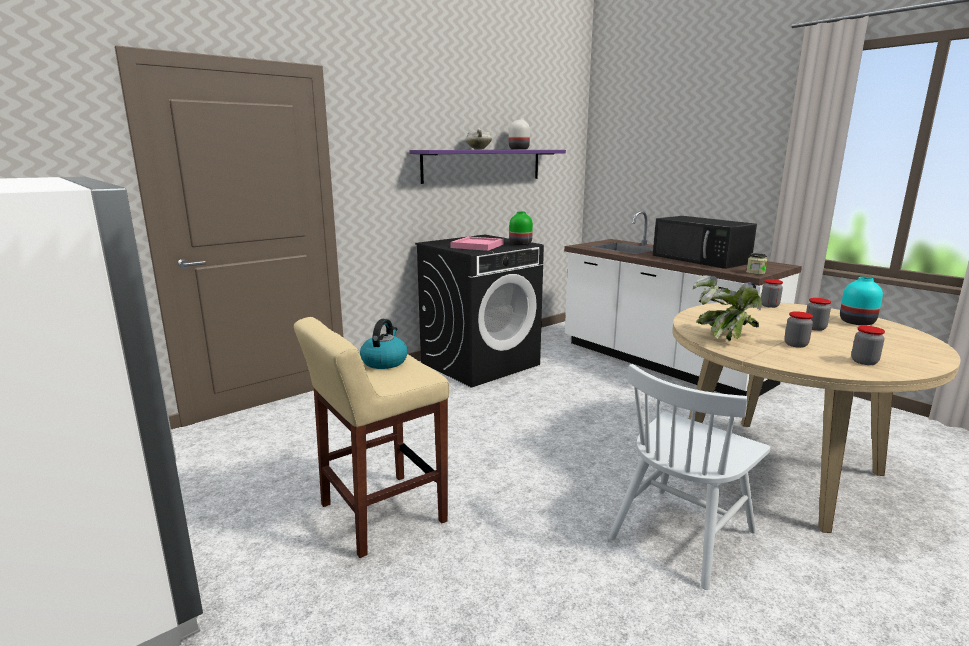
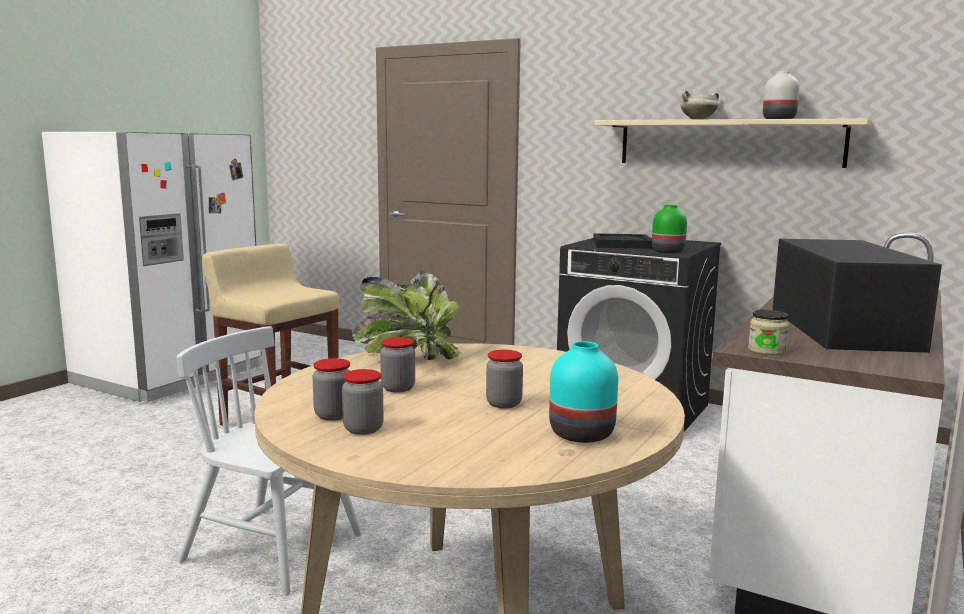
camera: 70 degrees right, 5 degrees down
(384, 362) = (295, 292): kettle -> none
(476, 246) = (621, 244): pink tray -> black tray
(483, 165) = (728, 143): purple shelf -> beige shelf
(701, 259) = (840, 327): black microwave -> black microwave turned 150 degrees clockwise
(769, 305) = (632, 387): jar -> jar (363, 429)

